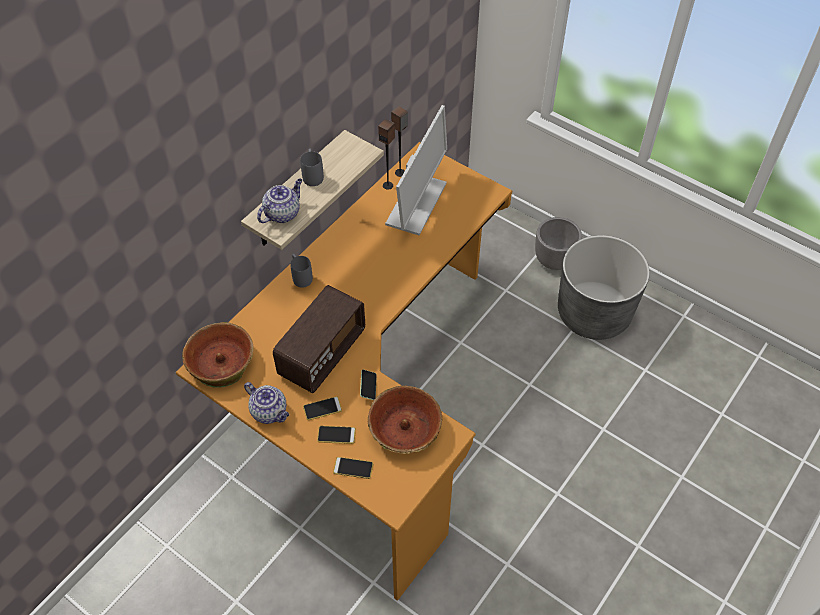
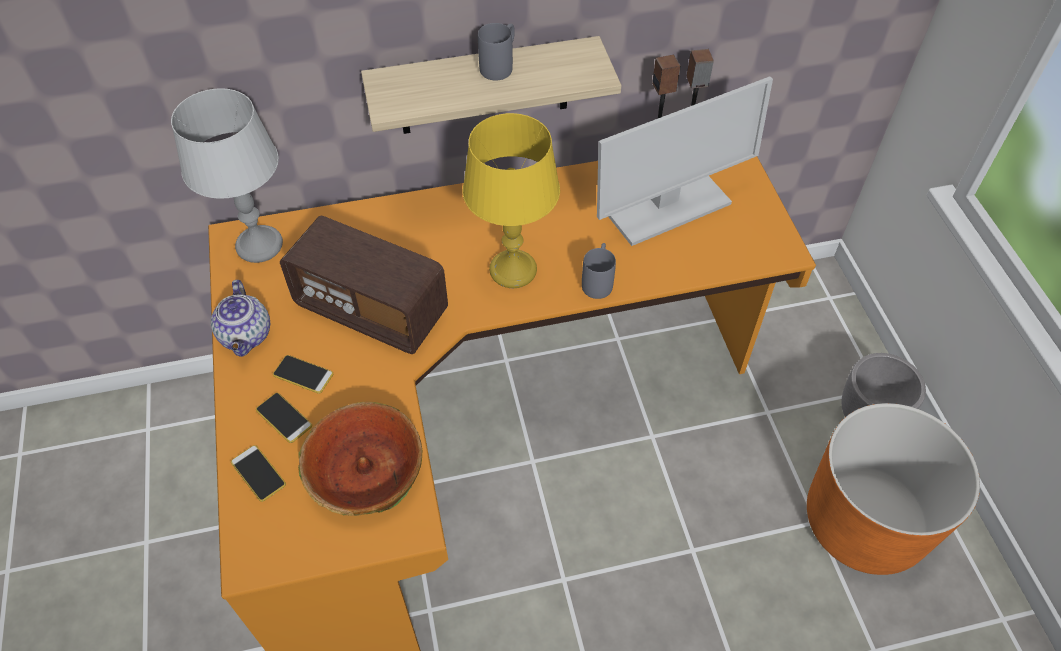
camera: 40 degrees right, 0 degrees up
(221, 362) = (260, 245): bowl -> grey table lamp
(282, 213) = (415, 88): teapot -> none
(300, 276) = (442, 206): grey mug -> grey mug (598, 281)
(322, 353) = (372, 309): radio -> radio turned 45 degrees clockwise
(368, 387) = (379, 387): phone -> none
(373, 285) = (513, 270): none -> yellow table lamp
(593, 313) = (864, 521): grey planter -> orange planter

